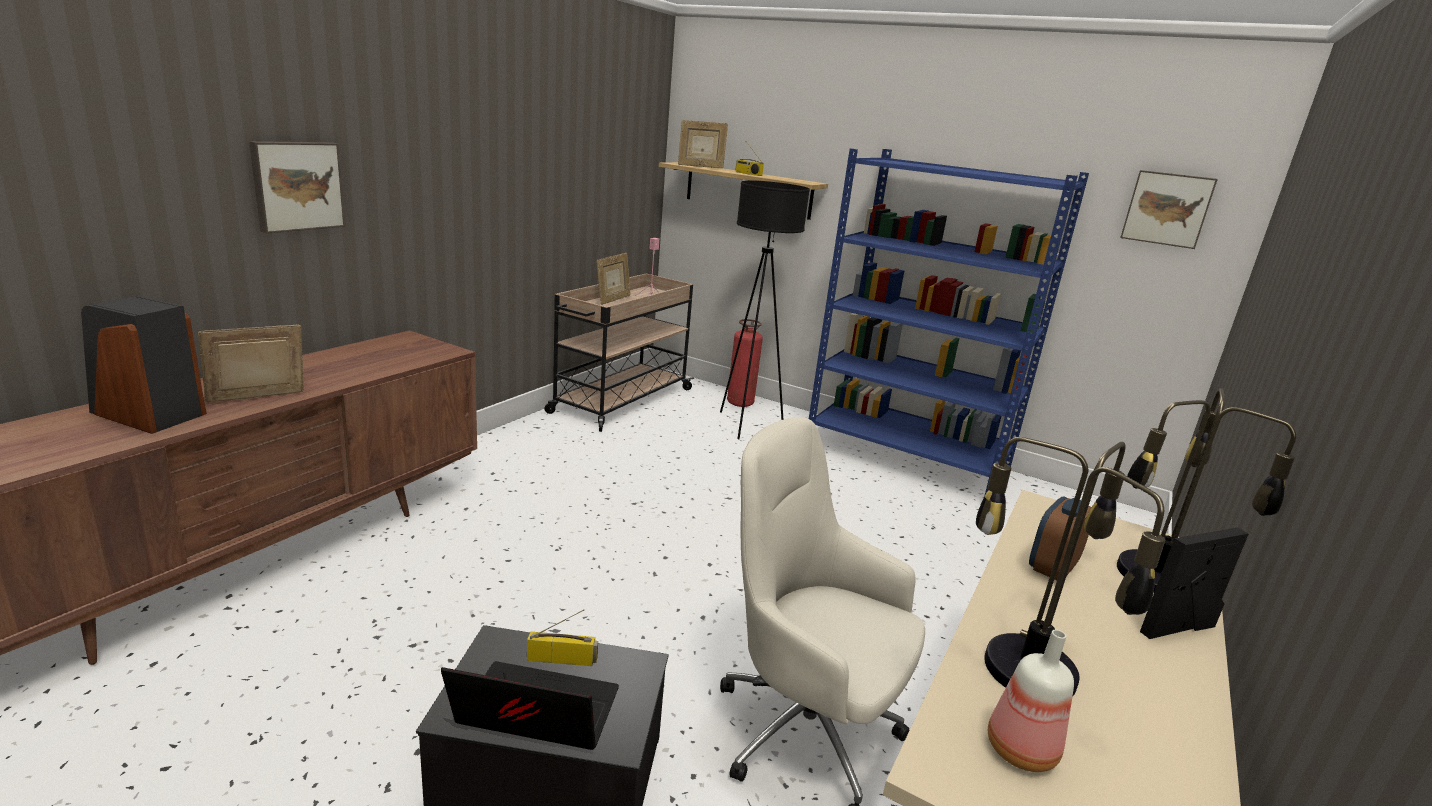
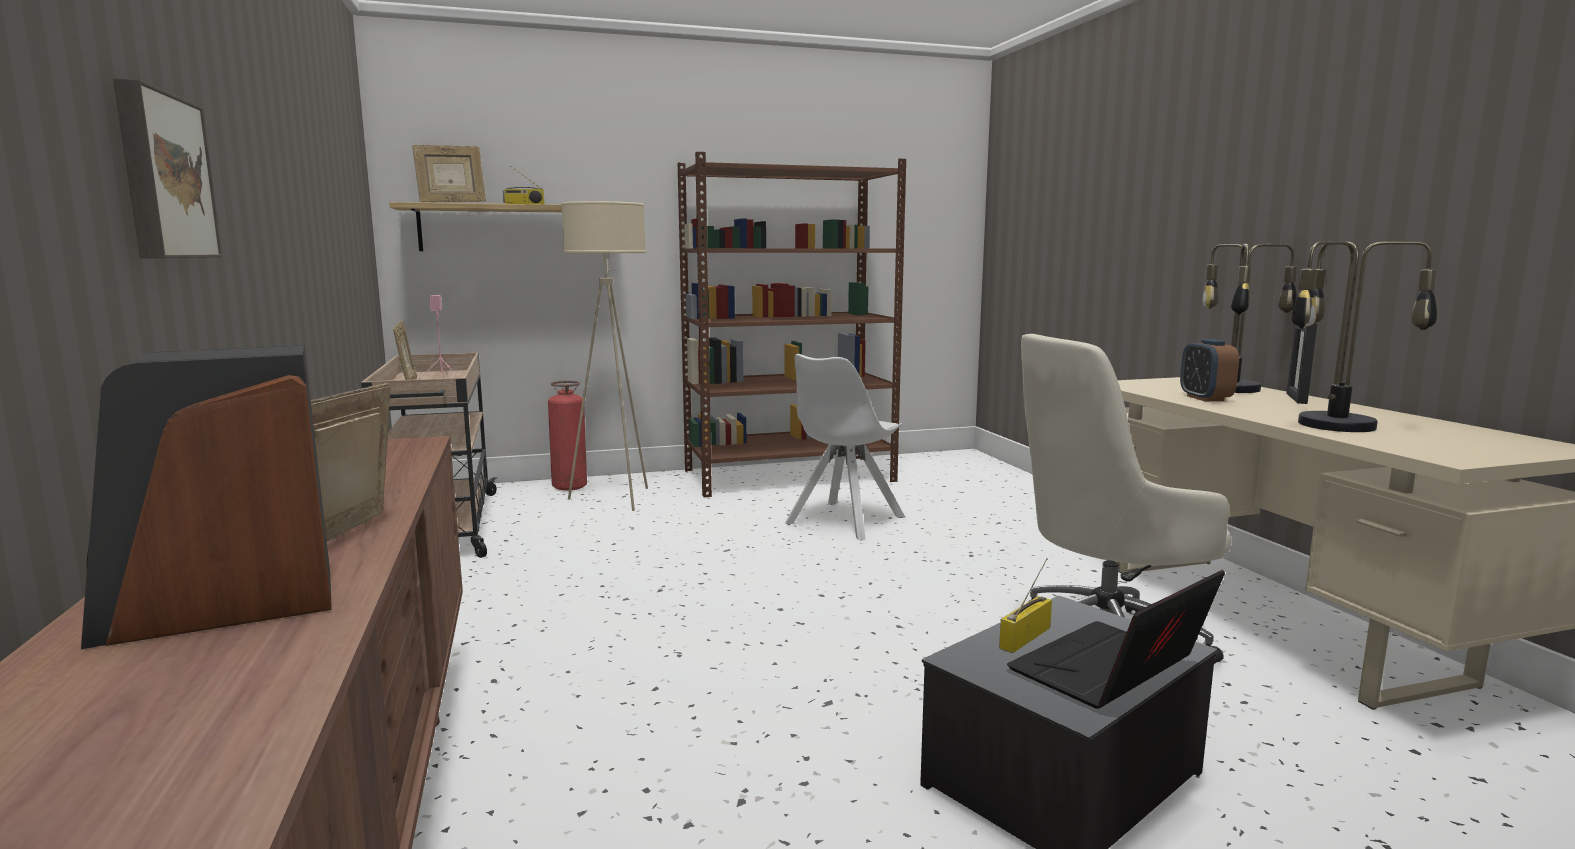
camera: 45 degrees left, 10 degrees down
(746, 425) = (615, 499): black floor lamp -> beige floor lamp
(857, 520) = (843, 521): none -> white chair
(906, 461) = (789, 476): blue bookcase -> brown bookcase
(1018, 749) = (1427, 443): bottle -> none
(1167, 209) = (923, 193): picture -> none

